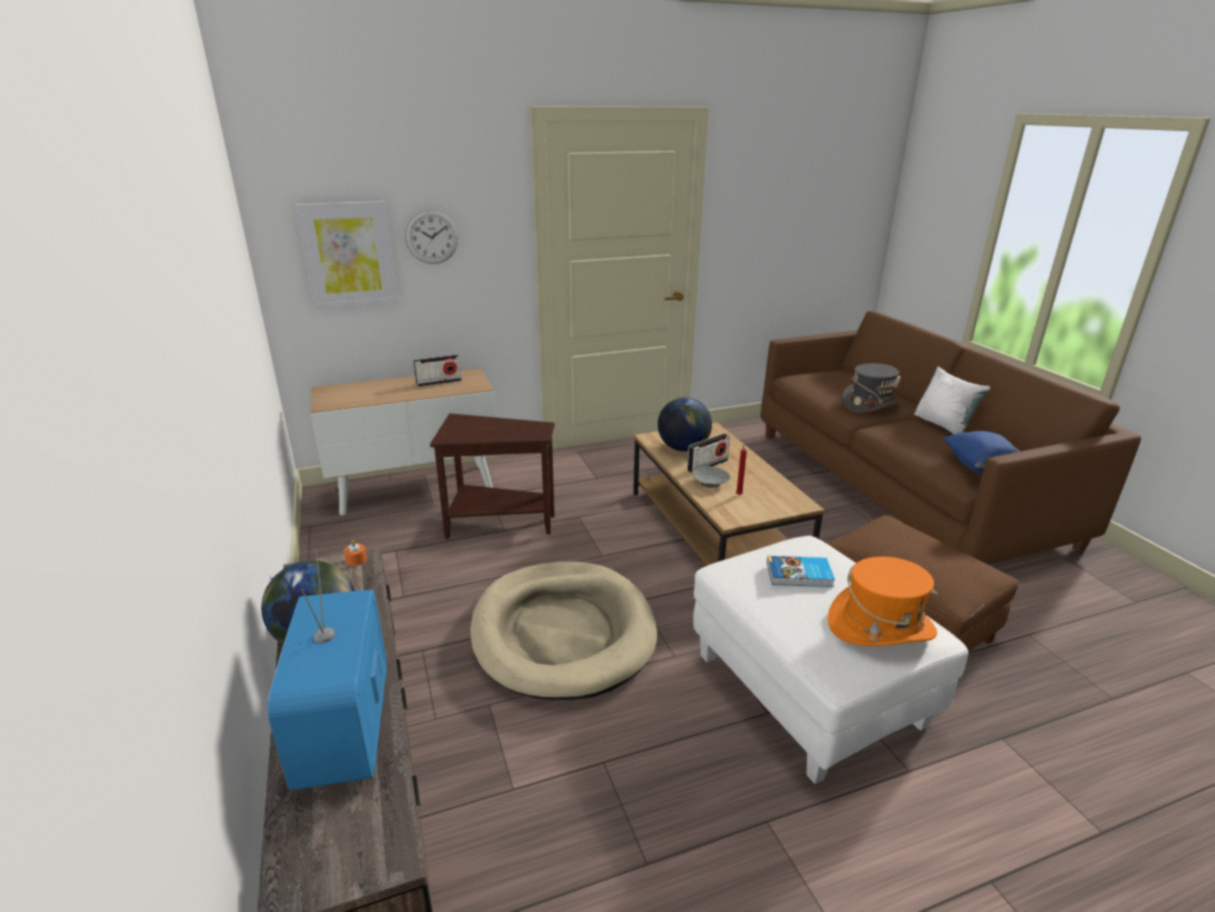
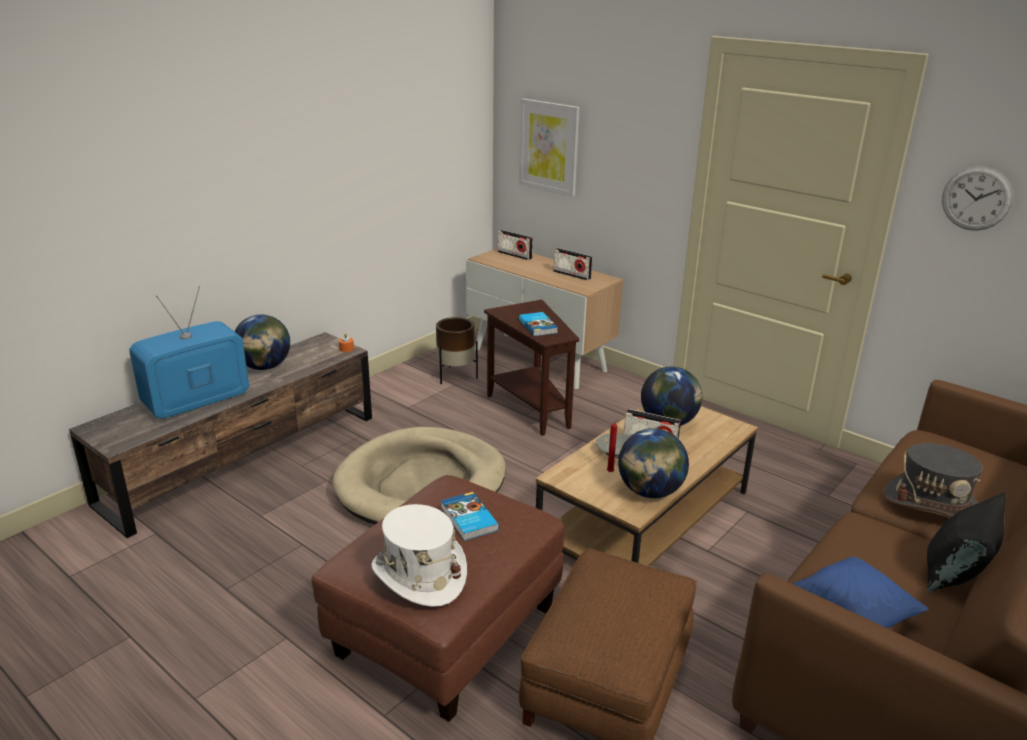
camera: 60 degrees right, 0 degrees up
(346, 390) = (514, 255): none -> radio
(380, 544) = (456, 376): none -> brown planter
(432, 237) = (609, 146): wall clock -> wall clock (976, 198)
(506, 431) = (538, 326): none -> book
(778, 489) = (650, 492): none -> globe
(808, 691) = (446, 632): white ottoman -> brown ottoman
(880, 626) = (419, 575): orange hat -> white hat
(943, 425) = (955, 573): white pillow -> black pillow

